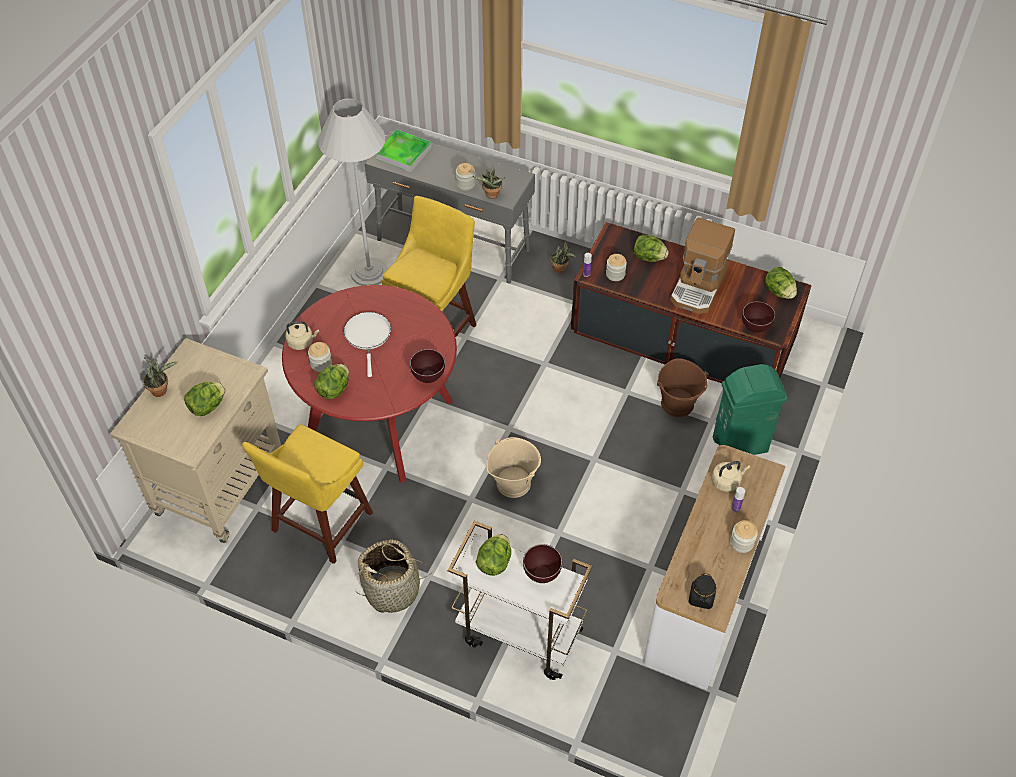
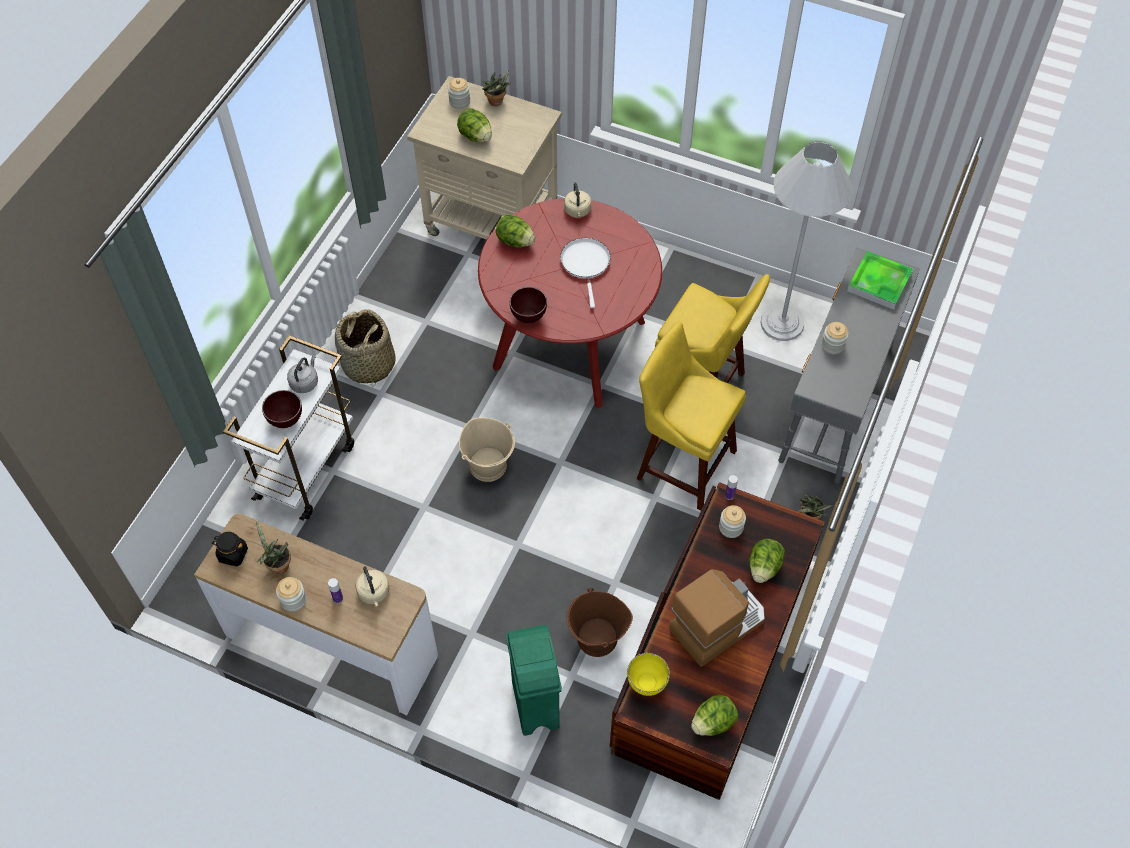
camera: 90 degrees right, 5 degrees up
(318, 525) = (445, 302): yellow chair -> yellow chair (682, 461)
(321, 364) = (548, 229): jar -> jar (459, 101)
(368, 336) = (586, 264): white frying pan -> white frying pan turned 90 degrees counterclockwise
(491, 196) = (815, 371): potted plant -> potted plant (278, 565)
(494, 562) = (305, 382): lettuce -> grey kettle
(699, 286) = (716, 623): coffee machine -> coffee machine turned 120 degrees clockwise
(754, 328) = (647, 683): brown bowl -> yellow bowl

